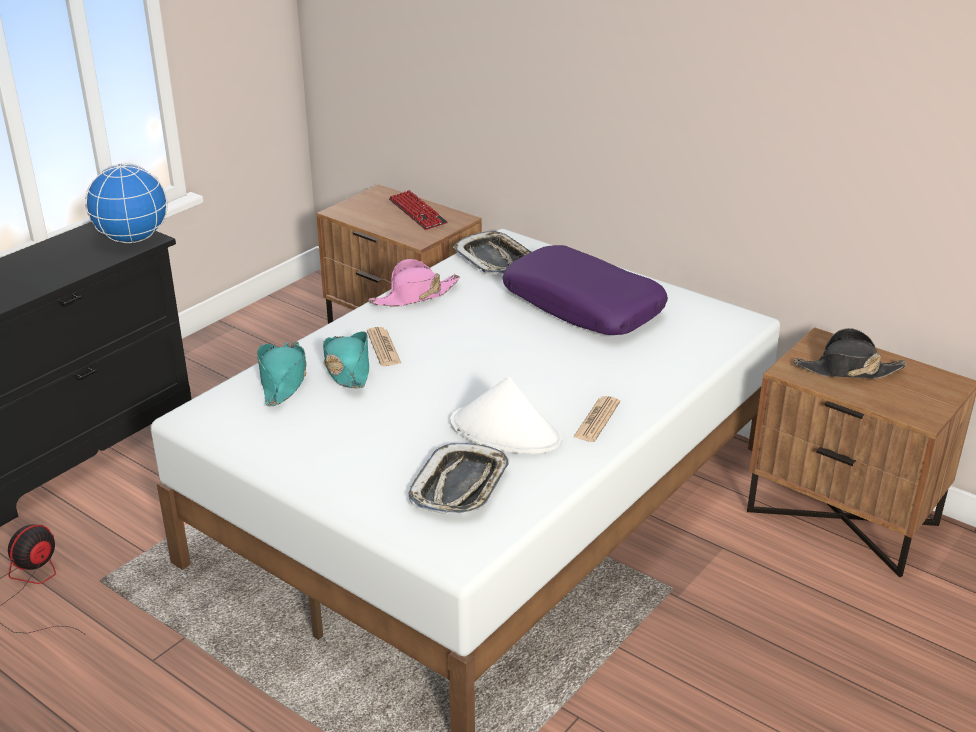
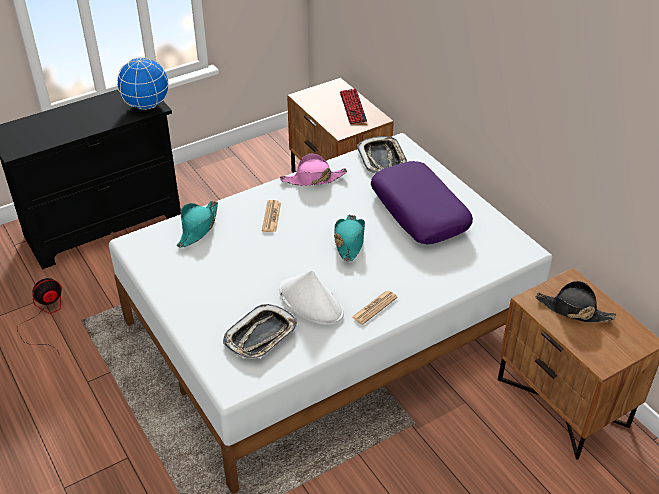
camera: 20 degrees right, 10 degrees up
(347, 368) = (241, 228): turquoise hat -> turquoise hat (349, 241)

